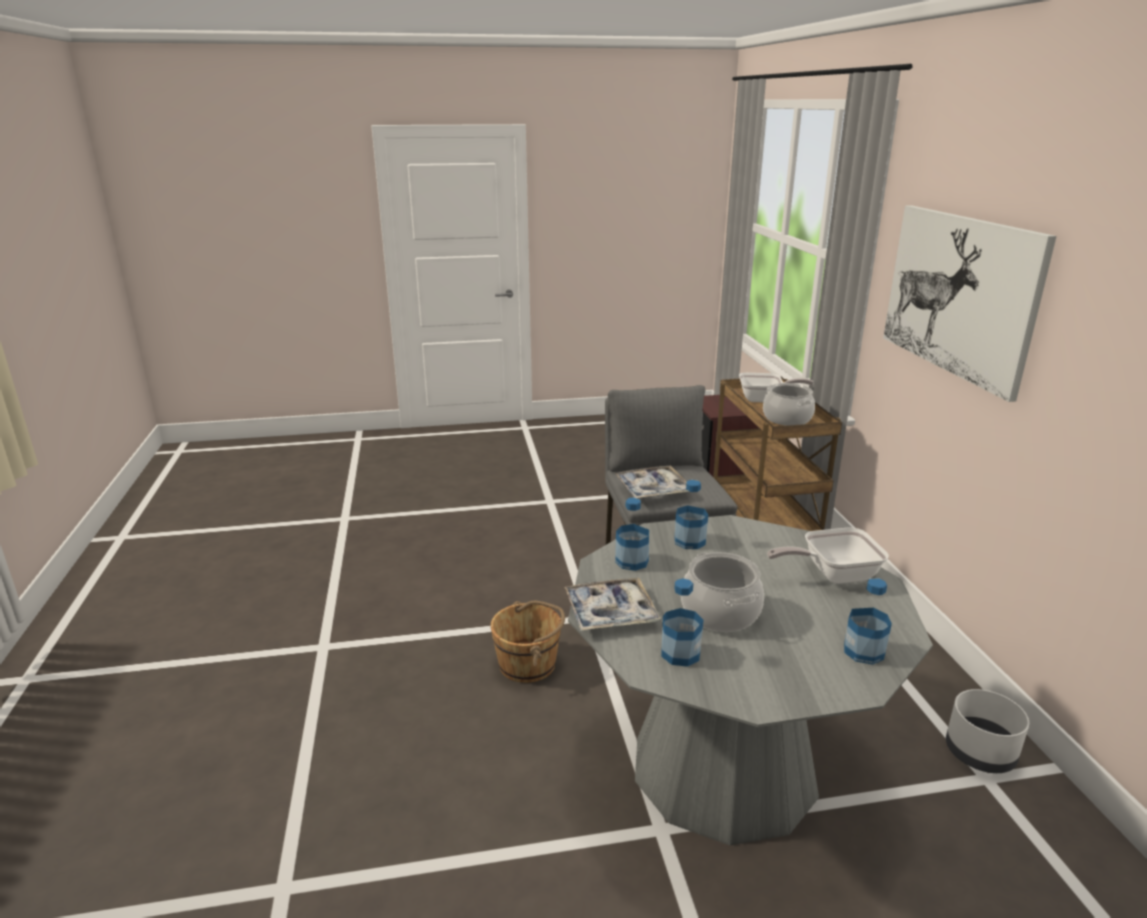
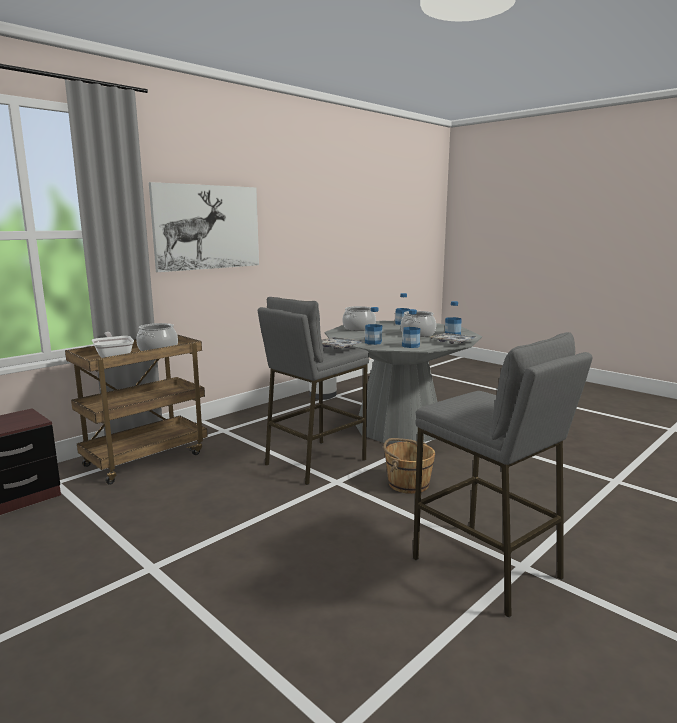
camera: 125 degrees left, 10 degrees down
(351, 626) = (486, 568): none -> grey stool
(832, 574) = (359, 328): frying pan -> cooking pot

